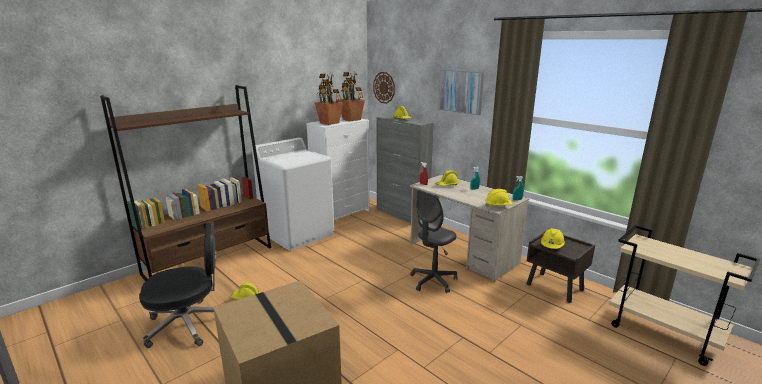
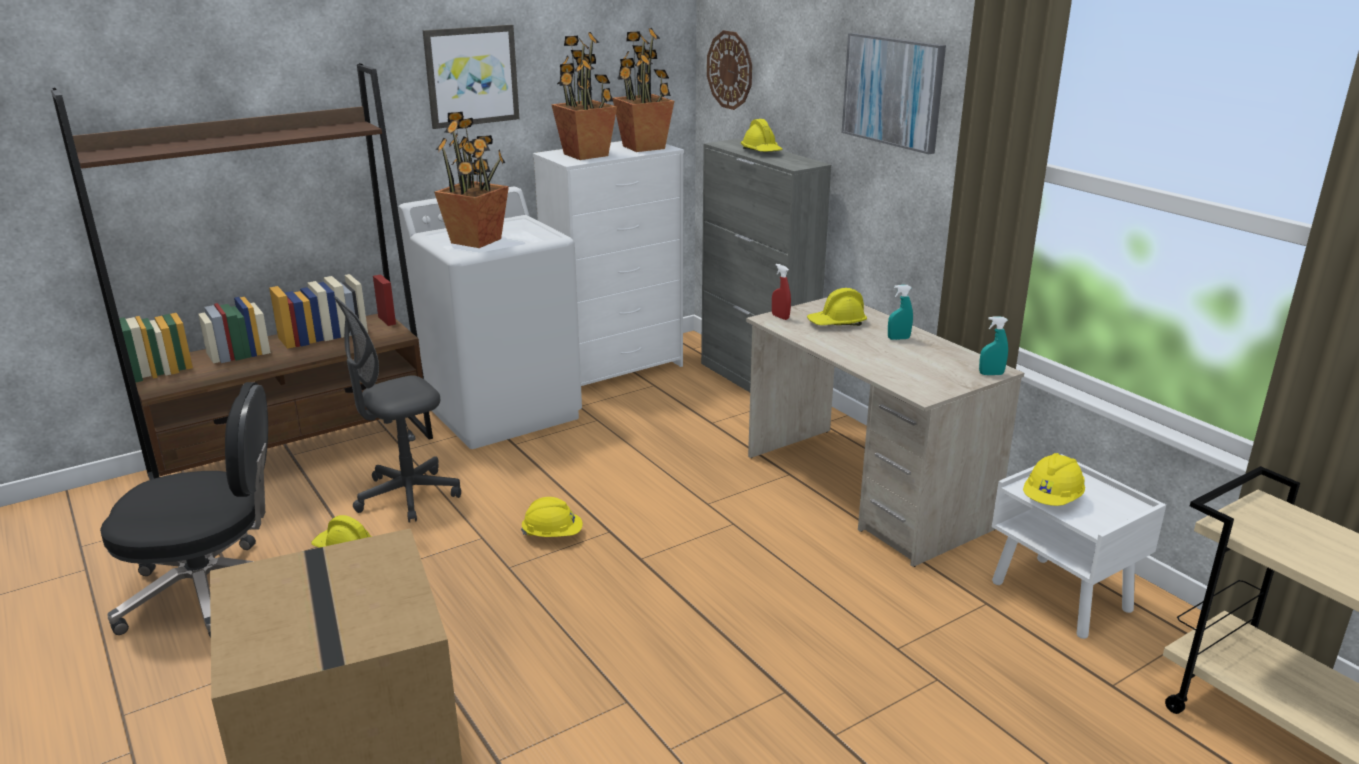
camera: 10 degrees right, 5 degrees up
(281, 90) = (471, 76): none -> picture
(290, 159) = (477, 241): none -> potted plant
(433, 281) = (768, 551): grey office chair -> grey office chair (407, 496)
(498, 206) = (932, 389): yellow hard hat -> yellow hard hat (553, 535)
(555, 287) = (1062, 597): brown nightstand -> white nightstand

